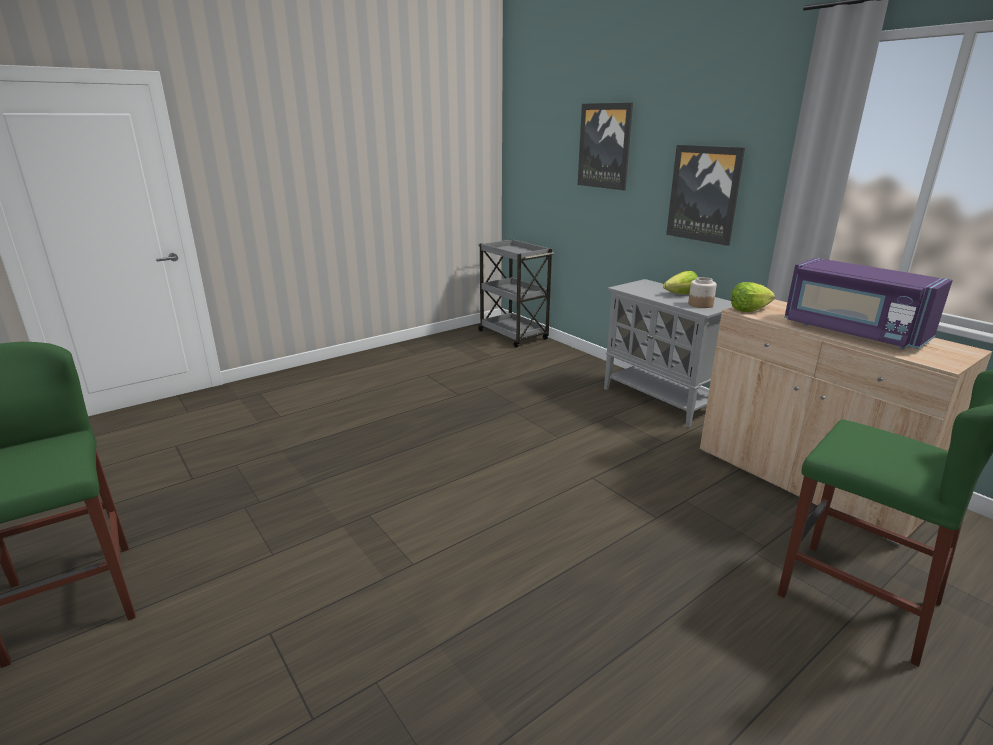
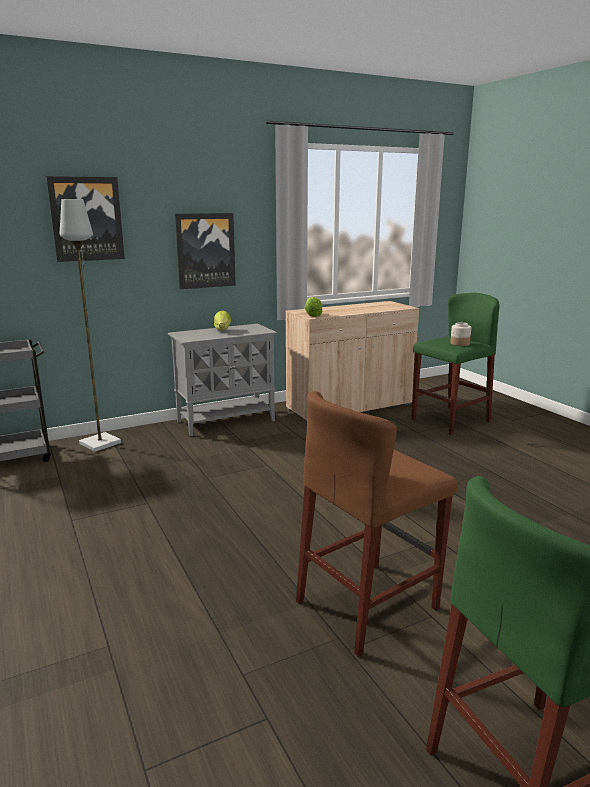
camera: 80 degrees left, 5 degrees down
(298, 515) = (367, 605): none -> brown stool
(561, 356) = (100, 443): none -> grey floor lamp
(700, 304) = (251, 330): jar -> jar (459, 343)
(852, 332) = (360, 309): purple microwave -> none

